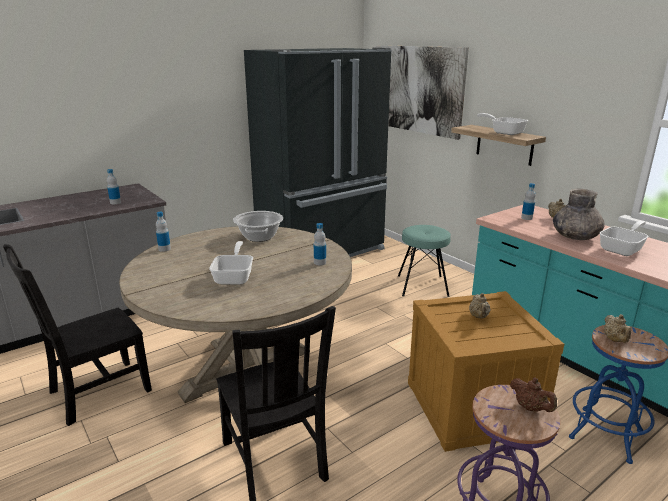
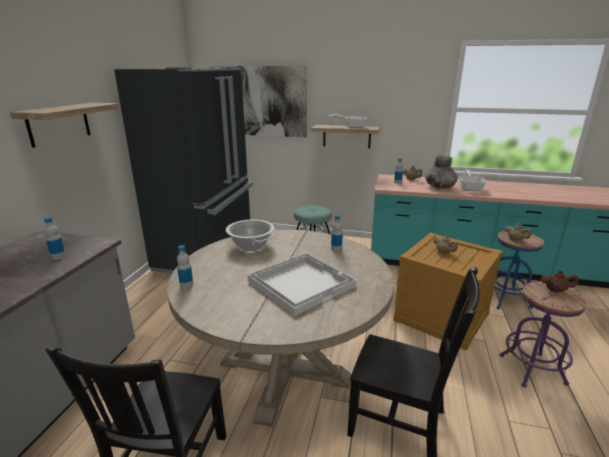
camera: 40 degrees left, 0 degrees up
(176, 97) = (59, 124): none -> shelf
(235, 276) = (301, 283): frying pan -> white tray

